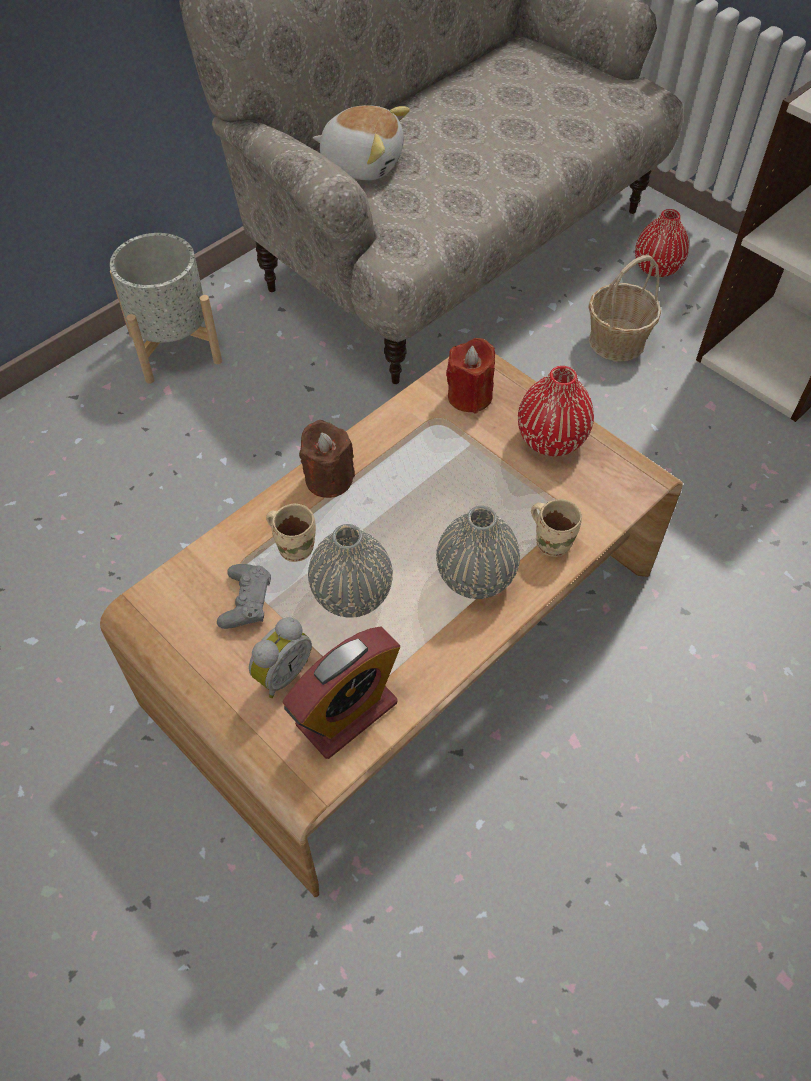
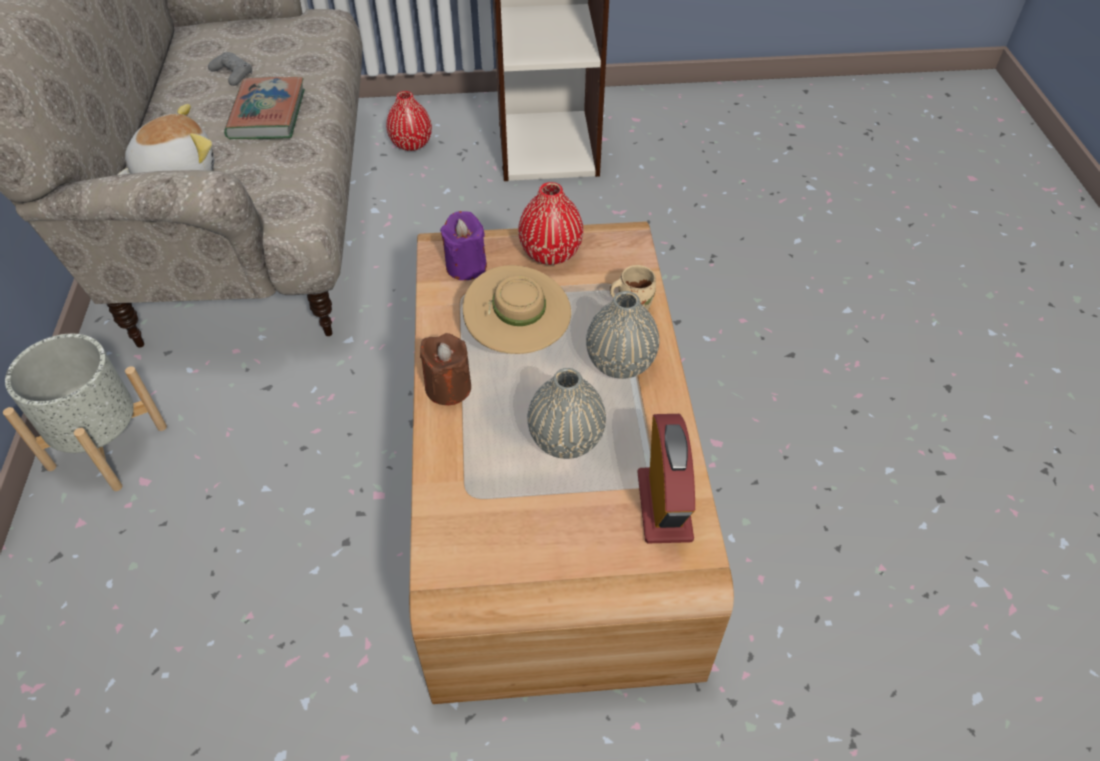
camera: 50 degrees left, 5 degrees down
(246, 601) = (506, 508): grey game controller -> grey game controller (232, 74)
(281, 673) = (593, 525): alarm clock -> none
(295, 546) = (488, 445): beige mug -> none
(427, 486) = (518, 338): none -> beige hat
(469, 396) = (466, 266): red candle -> purple candle
(484, 156) = (267, 114): none -> book
(616, 341) = (443, 203): basket -> none

